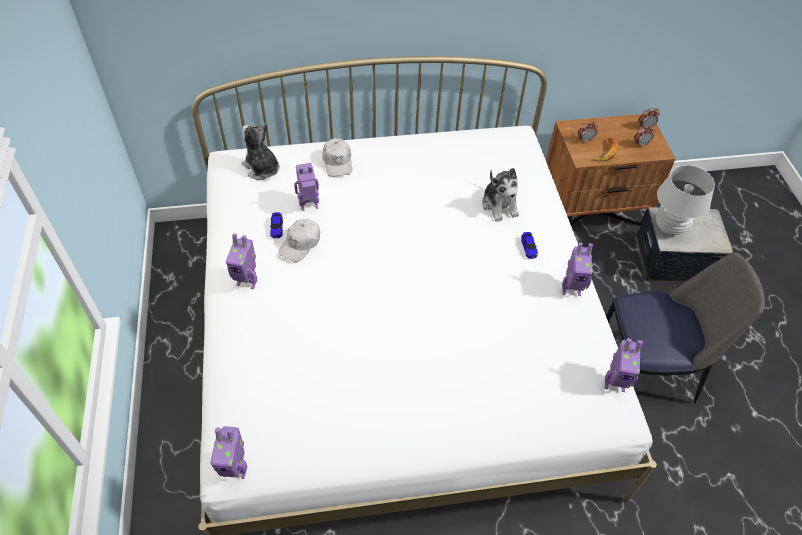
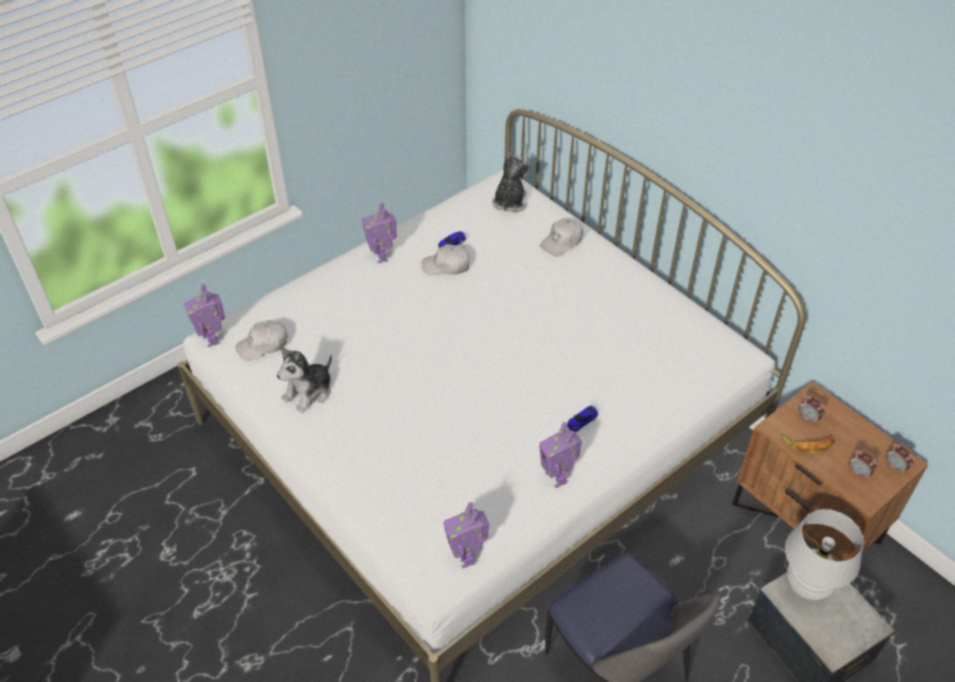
camera: 60 degrees right, 5 degrees down
(283, 427) = (263, 345): none -> white cap
(309, 206) = (492, 251): toy robot -> none
(499, 205) = (618, 376): plush toy -> plush toy (309, 392)

